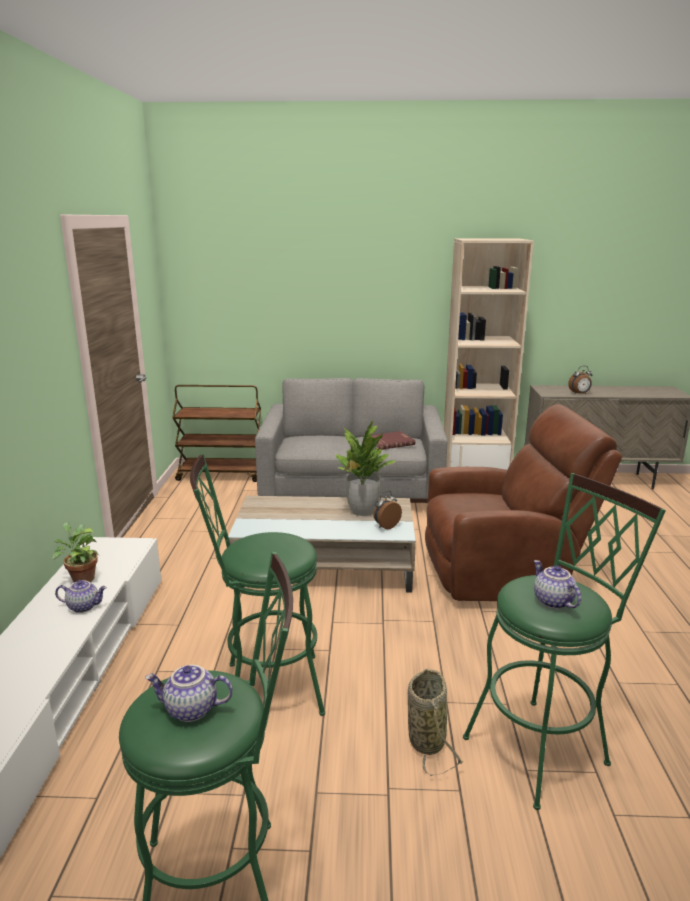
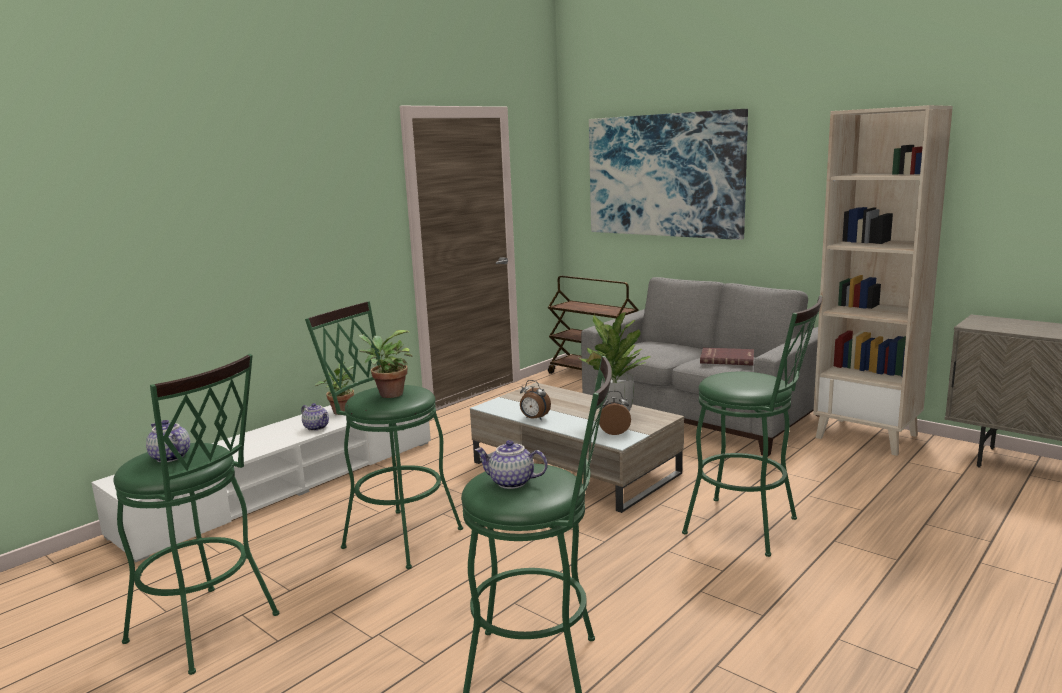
camera: 40 degrees right, 5 degrees down
(270, 549) = (388, 394): none -> potted plant
(280, 286) = (664, 175): none -> picture
(426, 738) = (456, 618): basket -> none
(503, 573) = (750, 528): brown armchair -> green stool
(552, 601) = (511, 483): teapot -> teapot turned 90 degrees counterclockwise
(579, 394) = (1026, 331): alarm clock -> alarm clock (534, 418)

